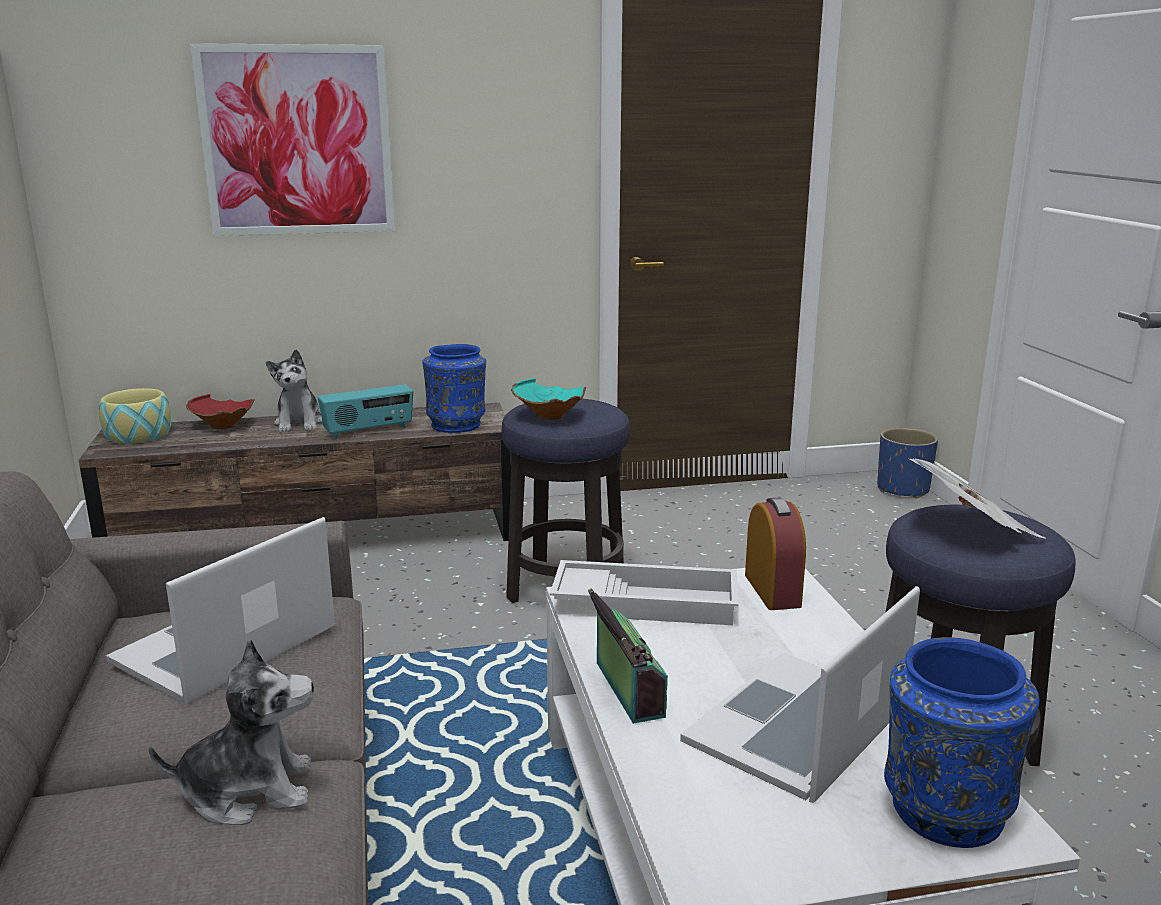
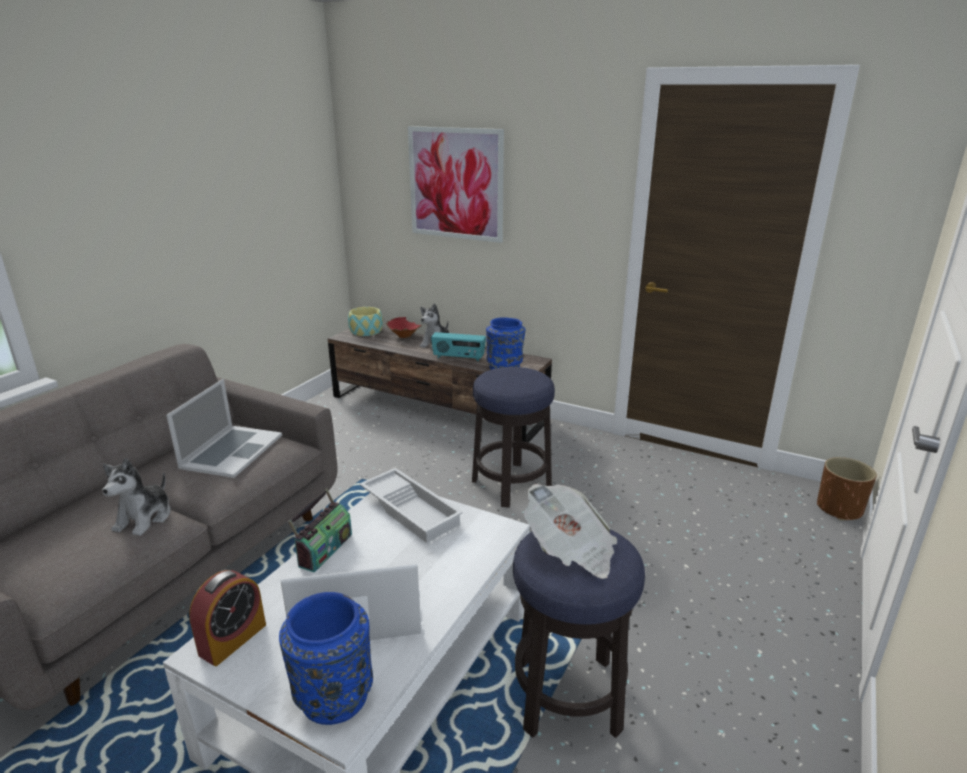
camera: 40 degrees right, 5 degrees up
(226, 644) = (231, 451): laptop -> laptop turned 120 degrees clockwise
(249, 791) = (144, 518): plush toy -> plush toy turned 75 degrees clockwise
(548, 417) = (496, 380): turquoise bowl -> none
(772, 590) = (482, 533): alarm clock -> alarm clock (233, 639)
(903, 489) = (839, 509): blue planter -> brown planter

